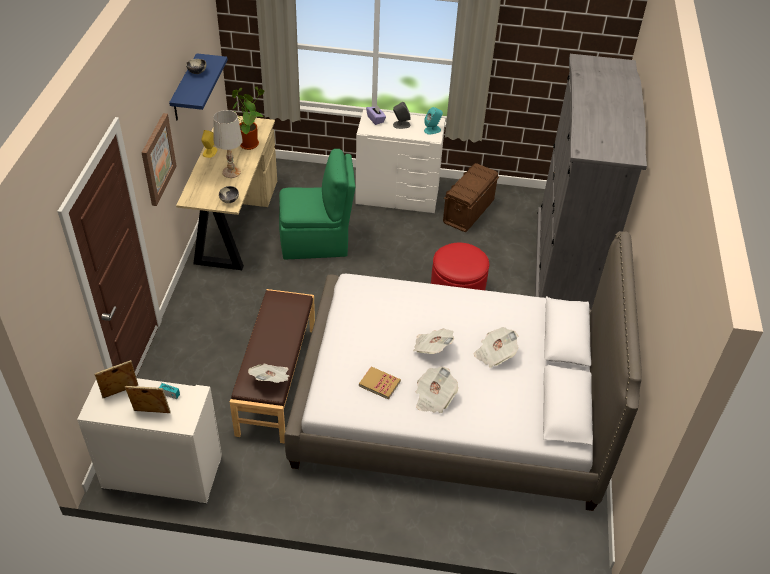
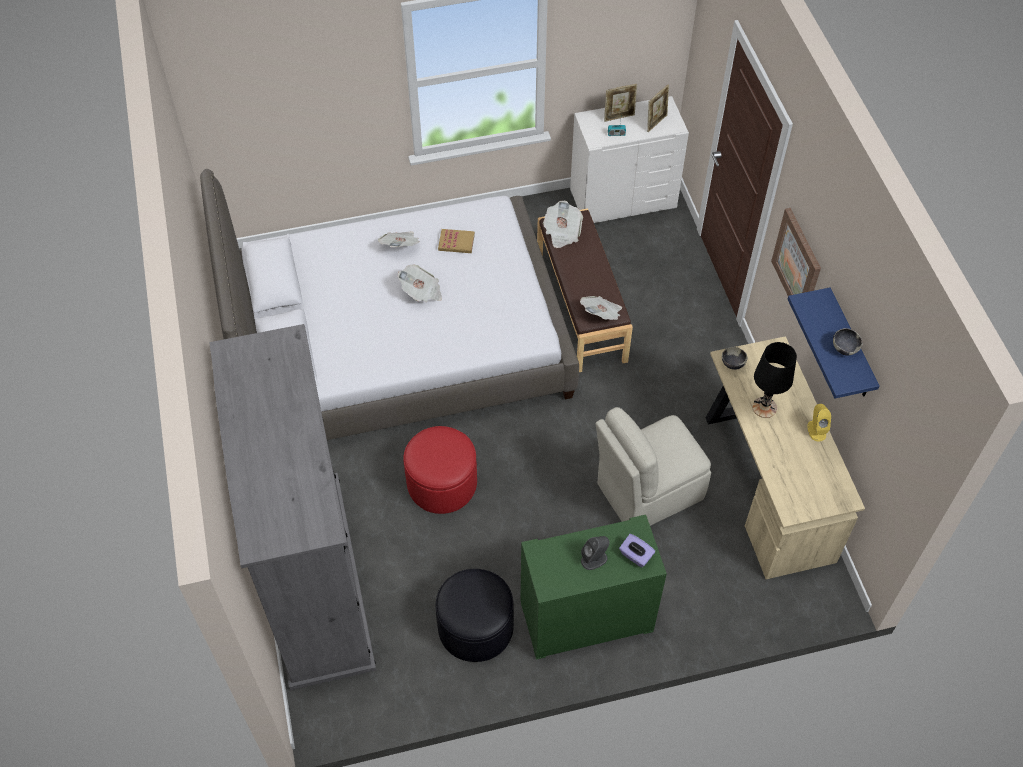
camera: 160 degrees right, 10 degrees up
(231, 172) = (764, 407): white table lamp -> black table lamp
(248, 143) = (783, 465): potted plant -> none
(316, 242) = (647, 492): green chair -> beige chair
(397, 196) = (586, 618): white dresser -> green dresser
(432, 130) = (545, 566): turquoise speaker -> none
(468, 212) = (475, 627): brown storage box -> black ottoman
(494, 354) = (356, 307): newspaper -> newspaper (602, 314)

